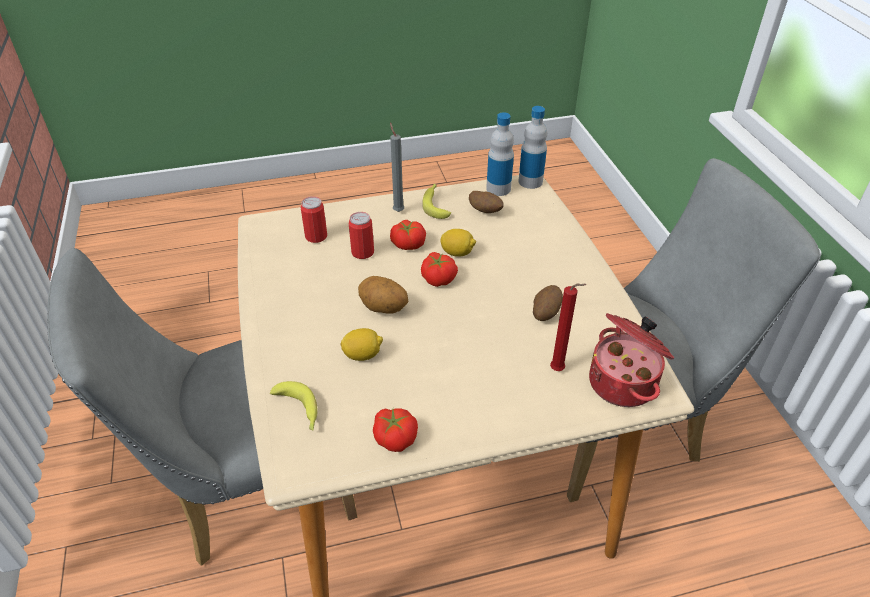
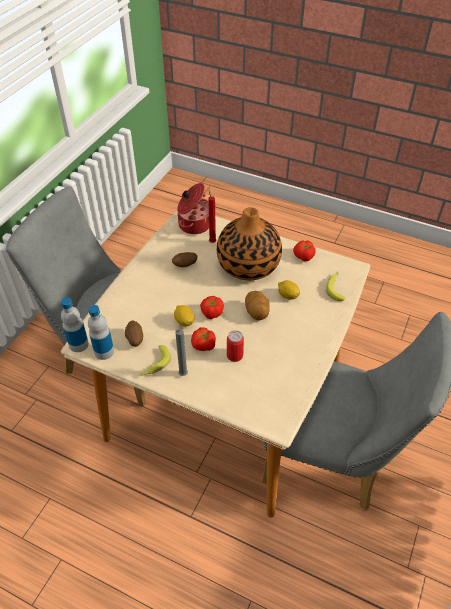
camera: 140 degrees left, 5 degrees up
(316, 236) = (251, 387): can -> none
(463, 366) = (248, 265): none -> vase

